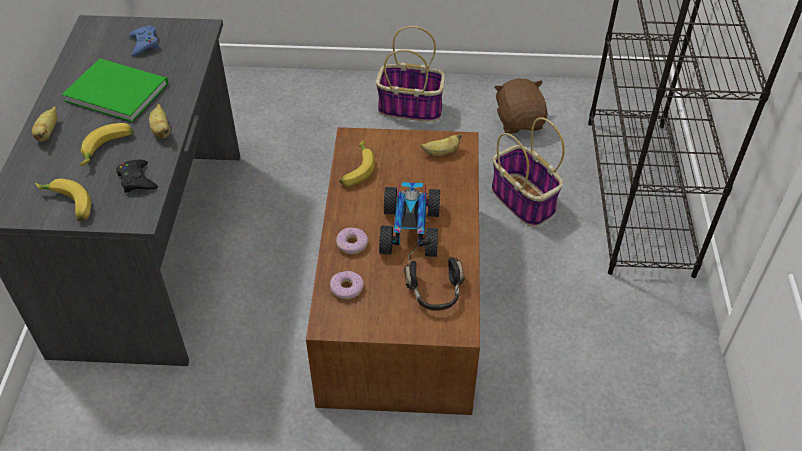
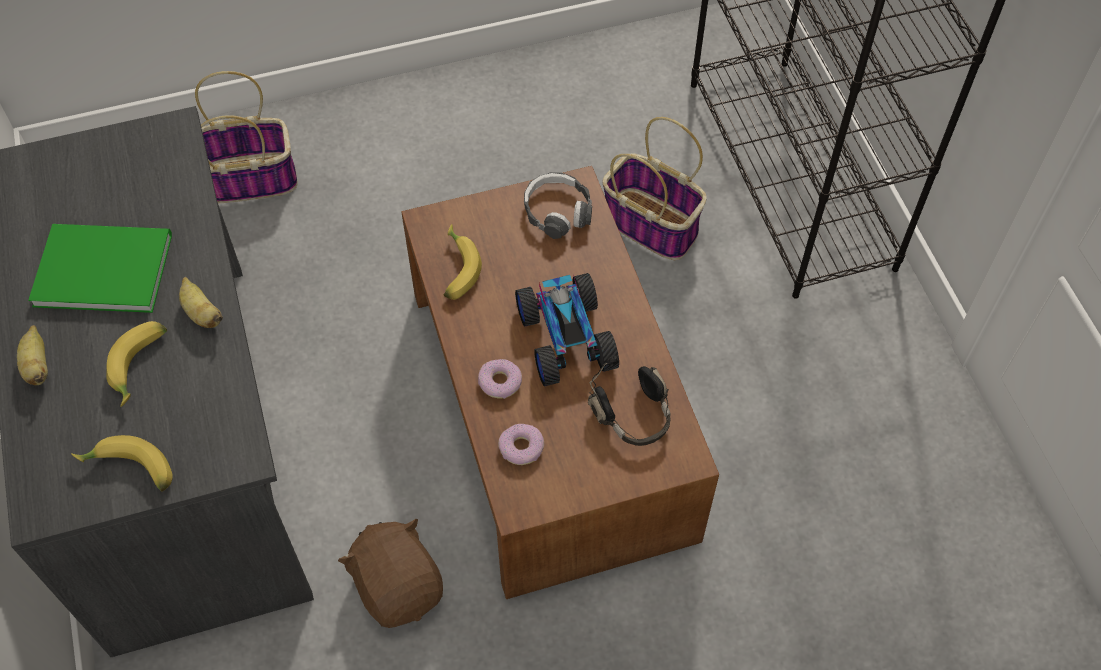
camera: 20 degrees left, 10 degrees up
(137, 180) = (208, 401): black game controller -> none
(144, 44) = (102, 178): blue game controller -> none
(411, 108) = (448, 126): basket -> basket (251, 179)
(441, 153) = (557, 211): banana -> headphones
(519, 121) = (601, 107): brown plush toy -> brown plush toy (398, 586)

